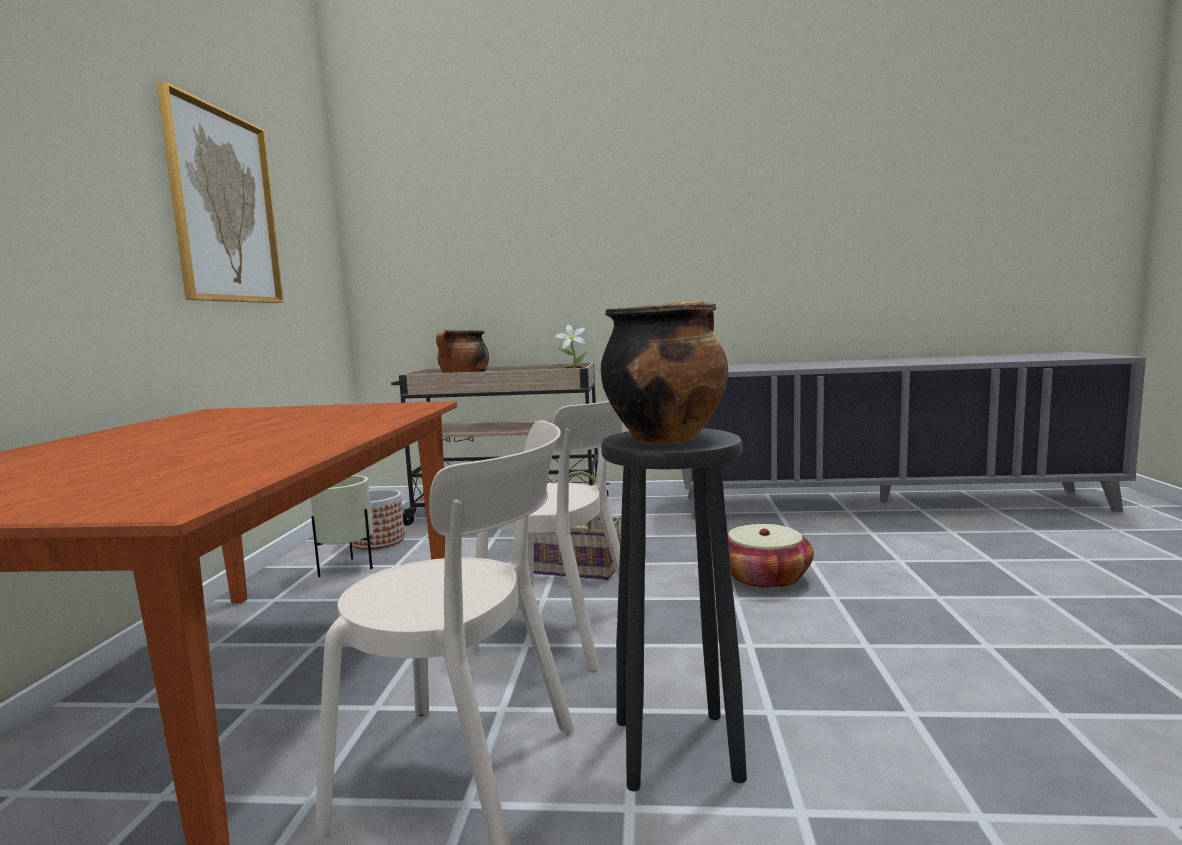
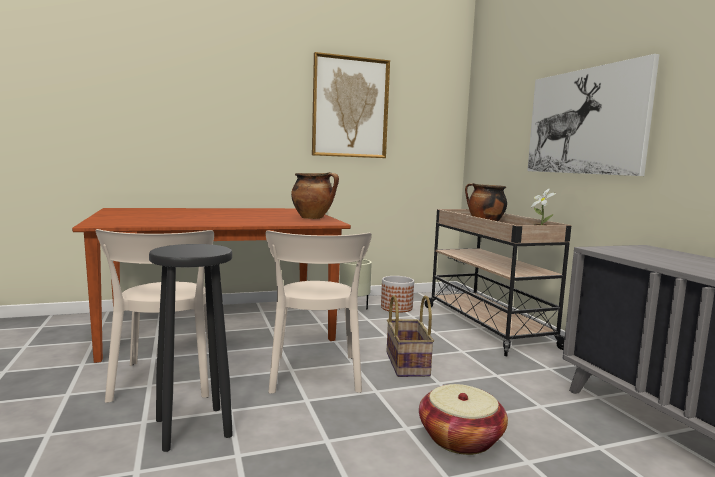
camera: 65 degrees right, 0 degrees up
(578, 249) = (585, 122): none -> picture
(666, 438) = (189, 249): cooking pot -> cooking pot (313, 218)

